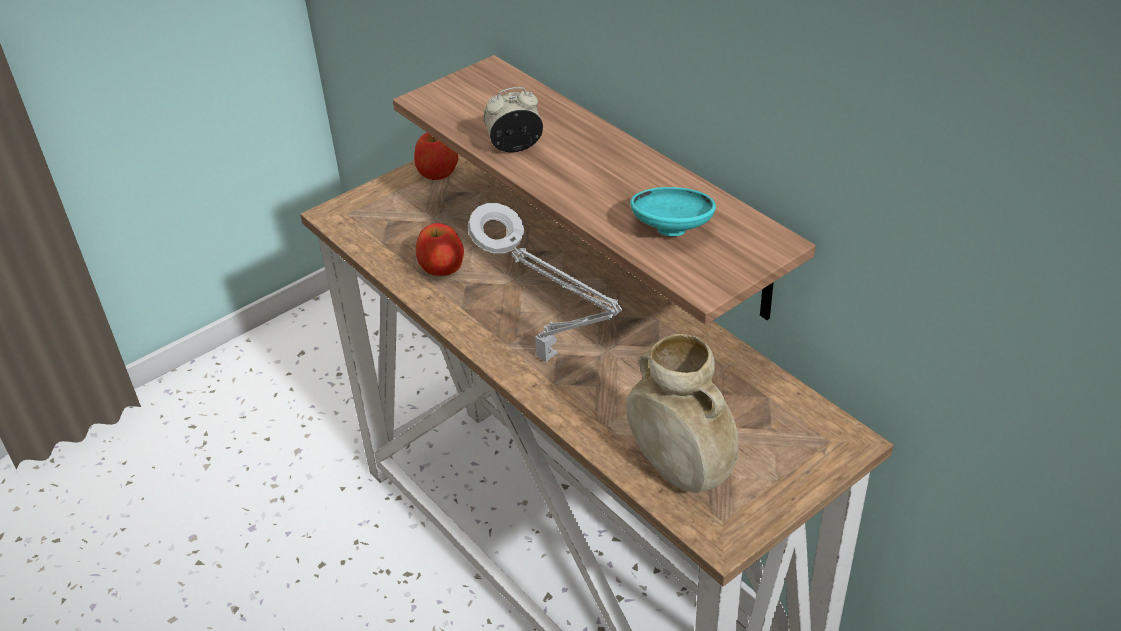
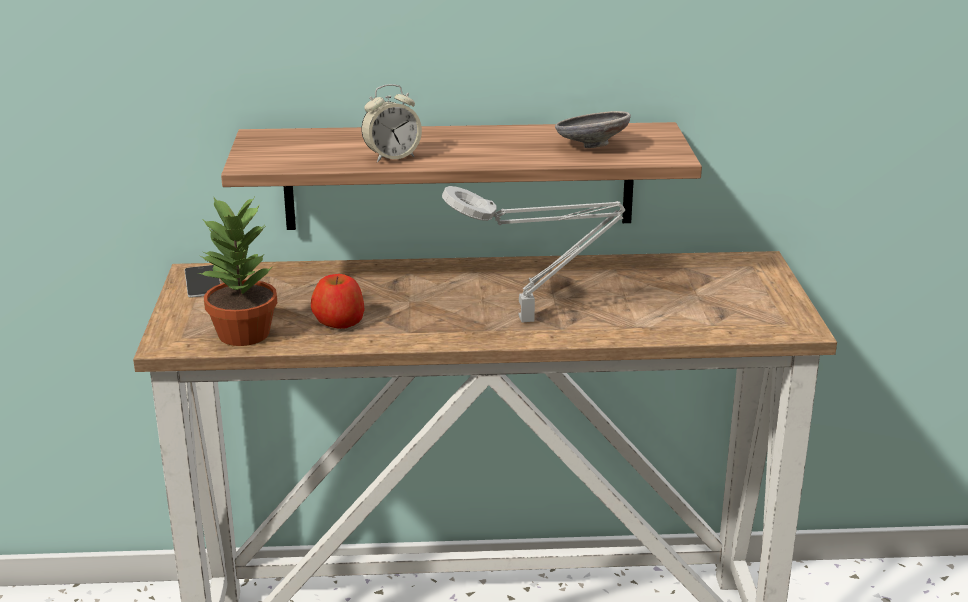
camera: 55 degrees left, 15 degrees down
(377, 236) = (244, 334): none -> potted plant
(437, 171) = (202, 281): apple -> phone
(515, 147) = (392, 157): alarm clock -> alarm clock turned 135 degrees counterclockwise
(672, 228) = (591, 146): turquoise bowl -> grey bowl
(681, 472) = (721, 319): beige vase -> none

